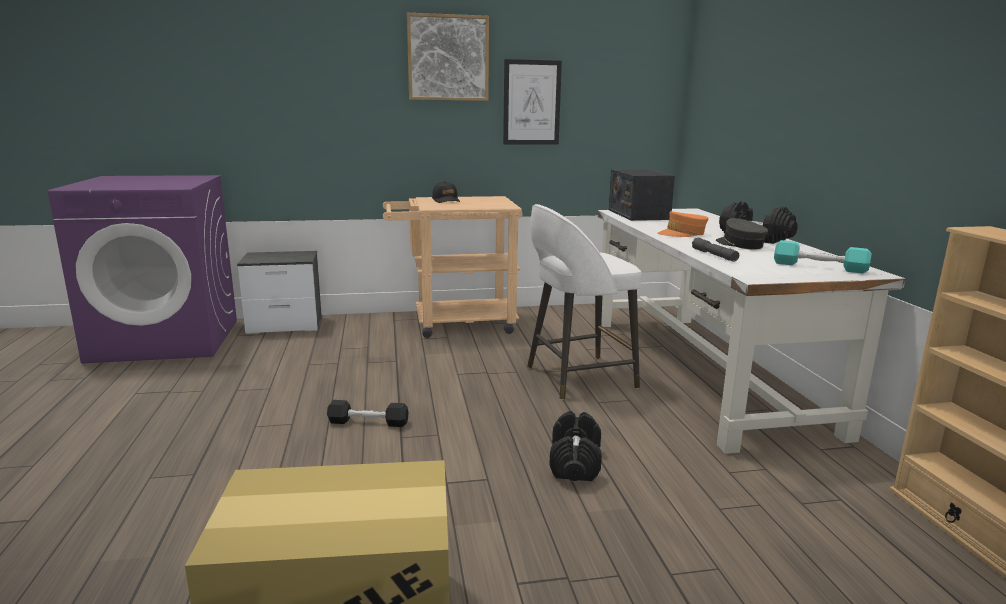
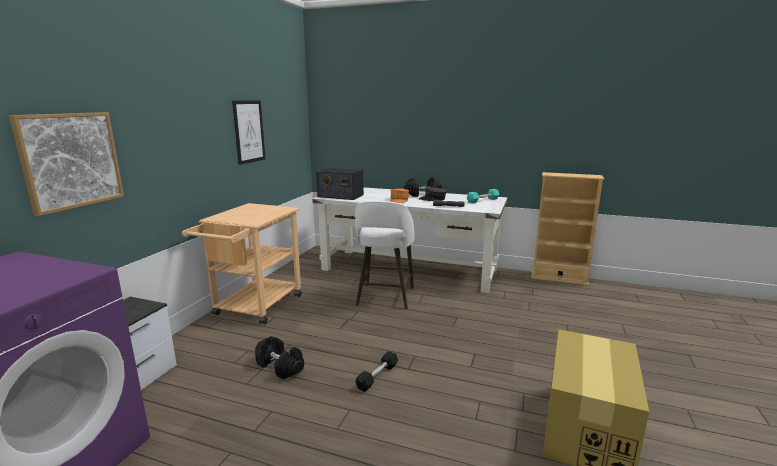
camera: 60 degrees left, 0 degrees up
(446, 200) = (235, 216): black cap -> none
(448, 58) = (200, 101): picture -> picture (71, 160)
(575, 463) = (474, 326): black dumbbell -> black dumbbell (280, 367)

